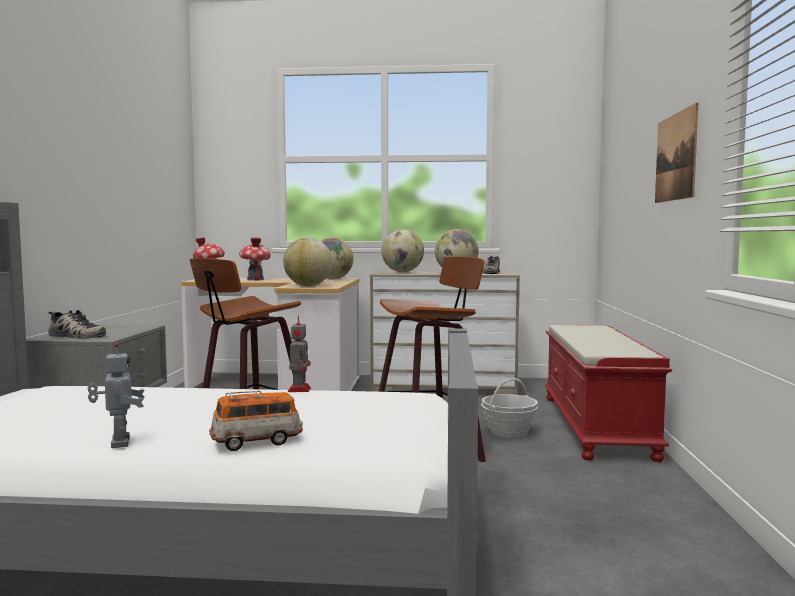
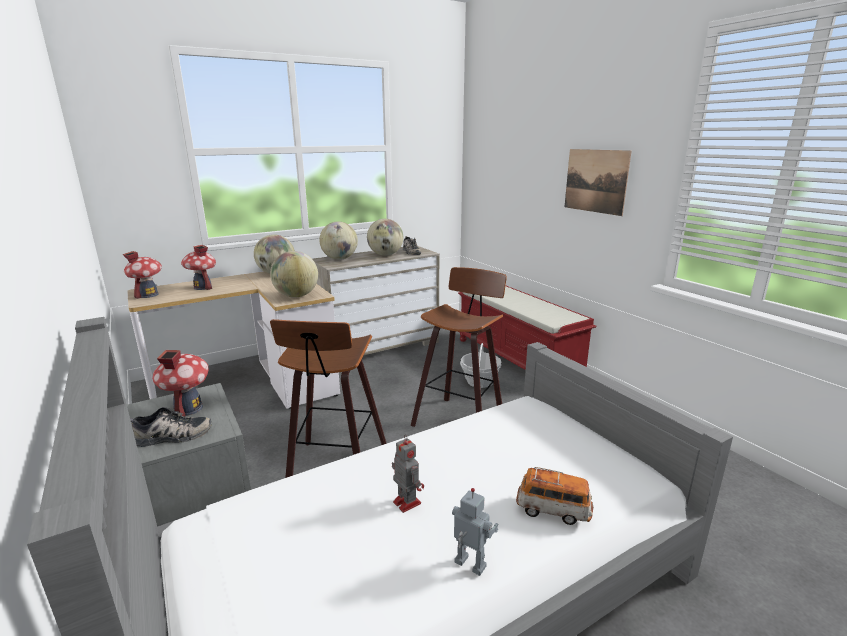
camera: 35 degrees left, 15 degrees up
(115, 330) = (188, 409): none -> toy house
(257, 442) = (553, 510): toy car -> toy car turned 75 degrees clockwise
(299, 389) = (449, 426): toy robot -> toy robot (406, 501)

